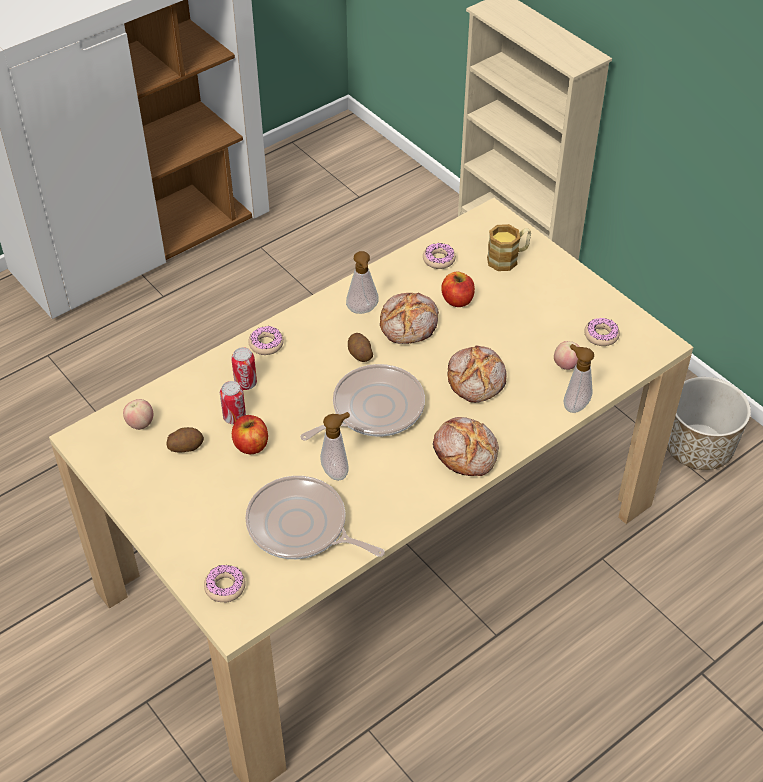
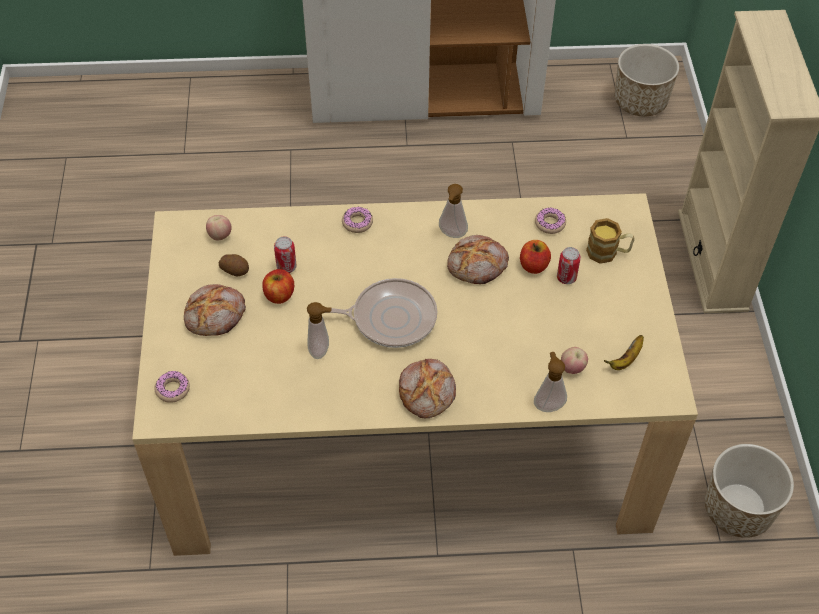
camera: 35 degrees right, 5 degrees up
(245, 383) = (316, 245): can -> can (566, 277)
(301, 527) = (260, 377): frying pan -> none
(345, 162) = (640, 102): none -> planter
(359, 354) = (418, 268): potato -> none
(477, 380) = (489, 340): bread -> bread (216, 316)
(601, 335) = (625, 360): donut -> banana

